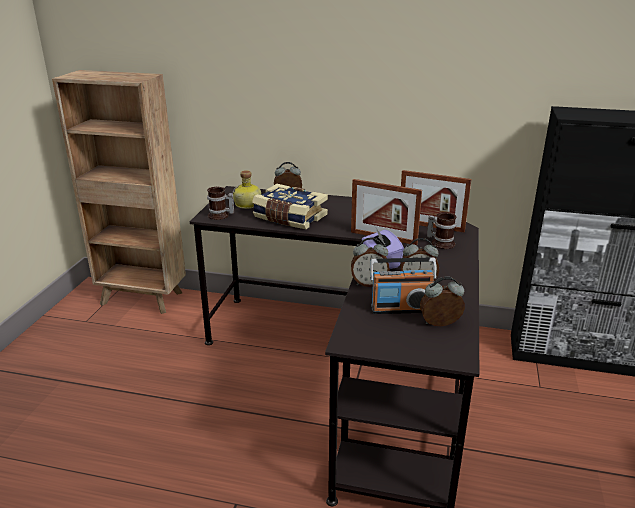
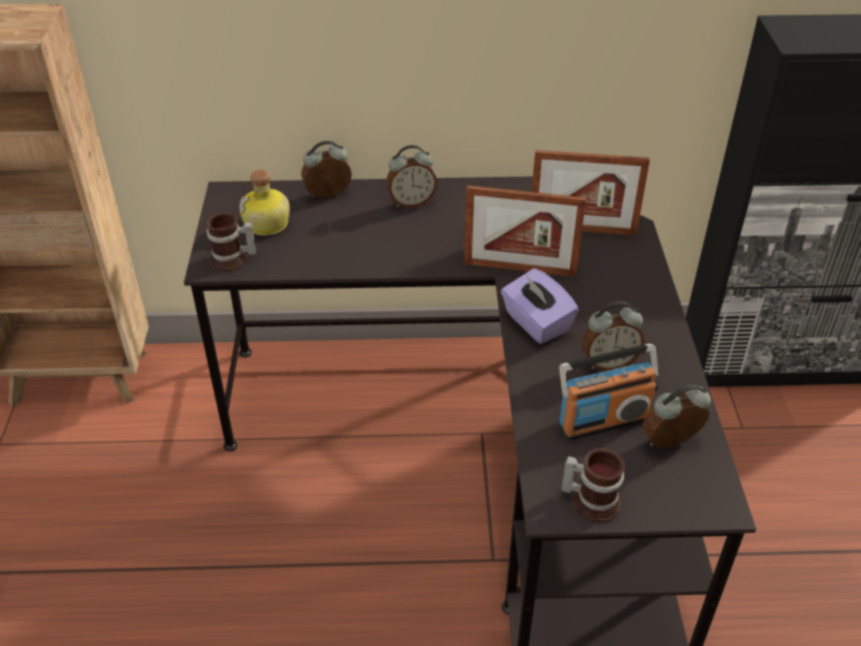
camera: 15 degrees left, 15 degrees up
(289, 218) = (351, 246): book -> none
(369, 283) = (536, 376): alarm clock -> alarm clock (411, 202)
(441, 243) = (610, 265): mug -> mug (592, 500)

